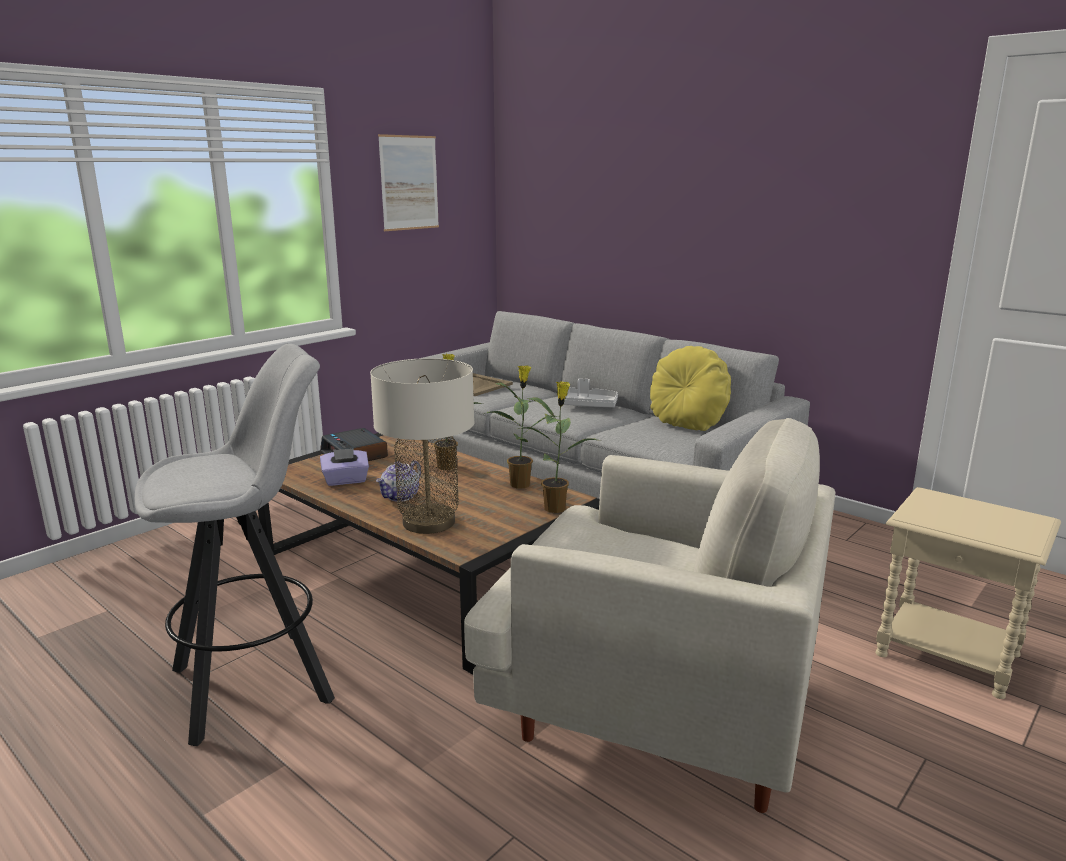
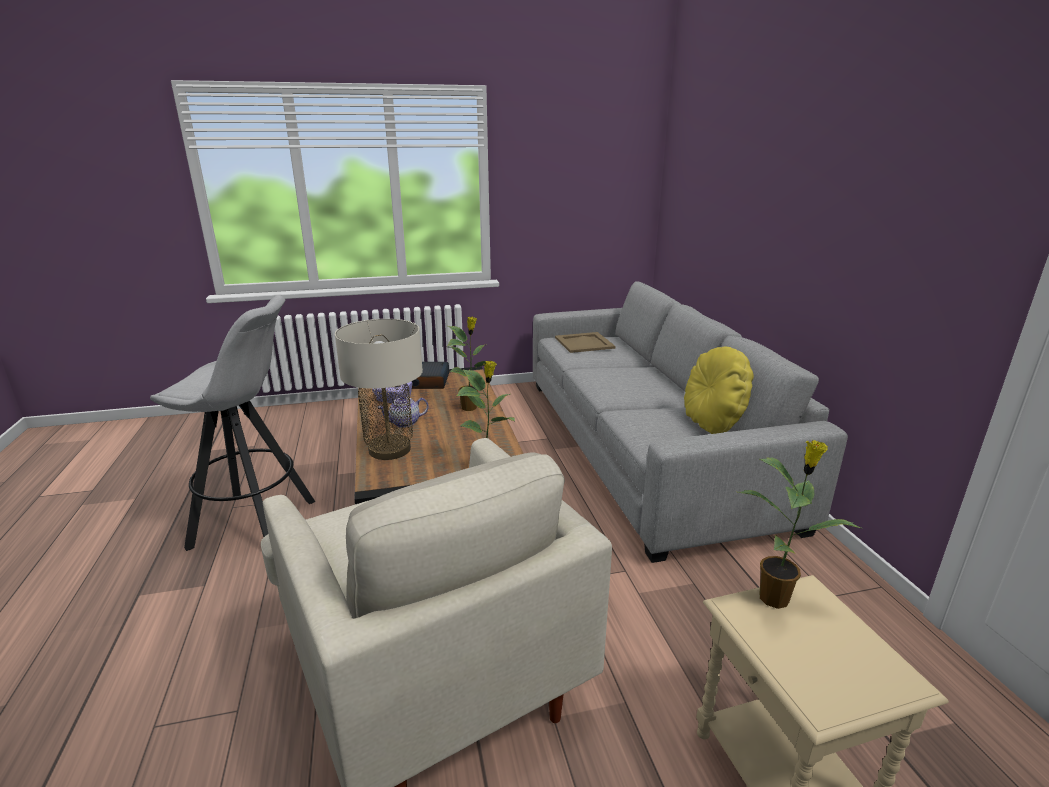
camera: 35 degrees right, 5 degrees up
(409, 183) = (566, 164): picture -> none
(521, 484) = (495, 438): potted plant -> potted plant (775, 597)
(589, 405) = (650, 382): grey tray -> none

